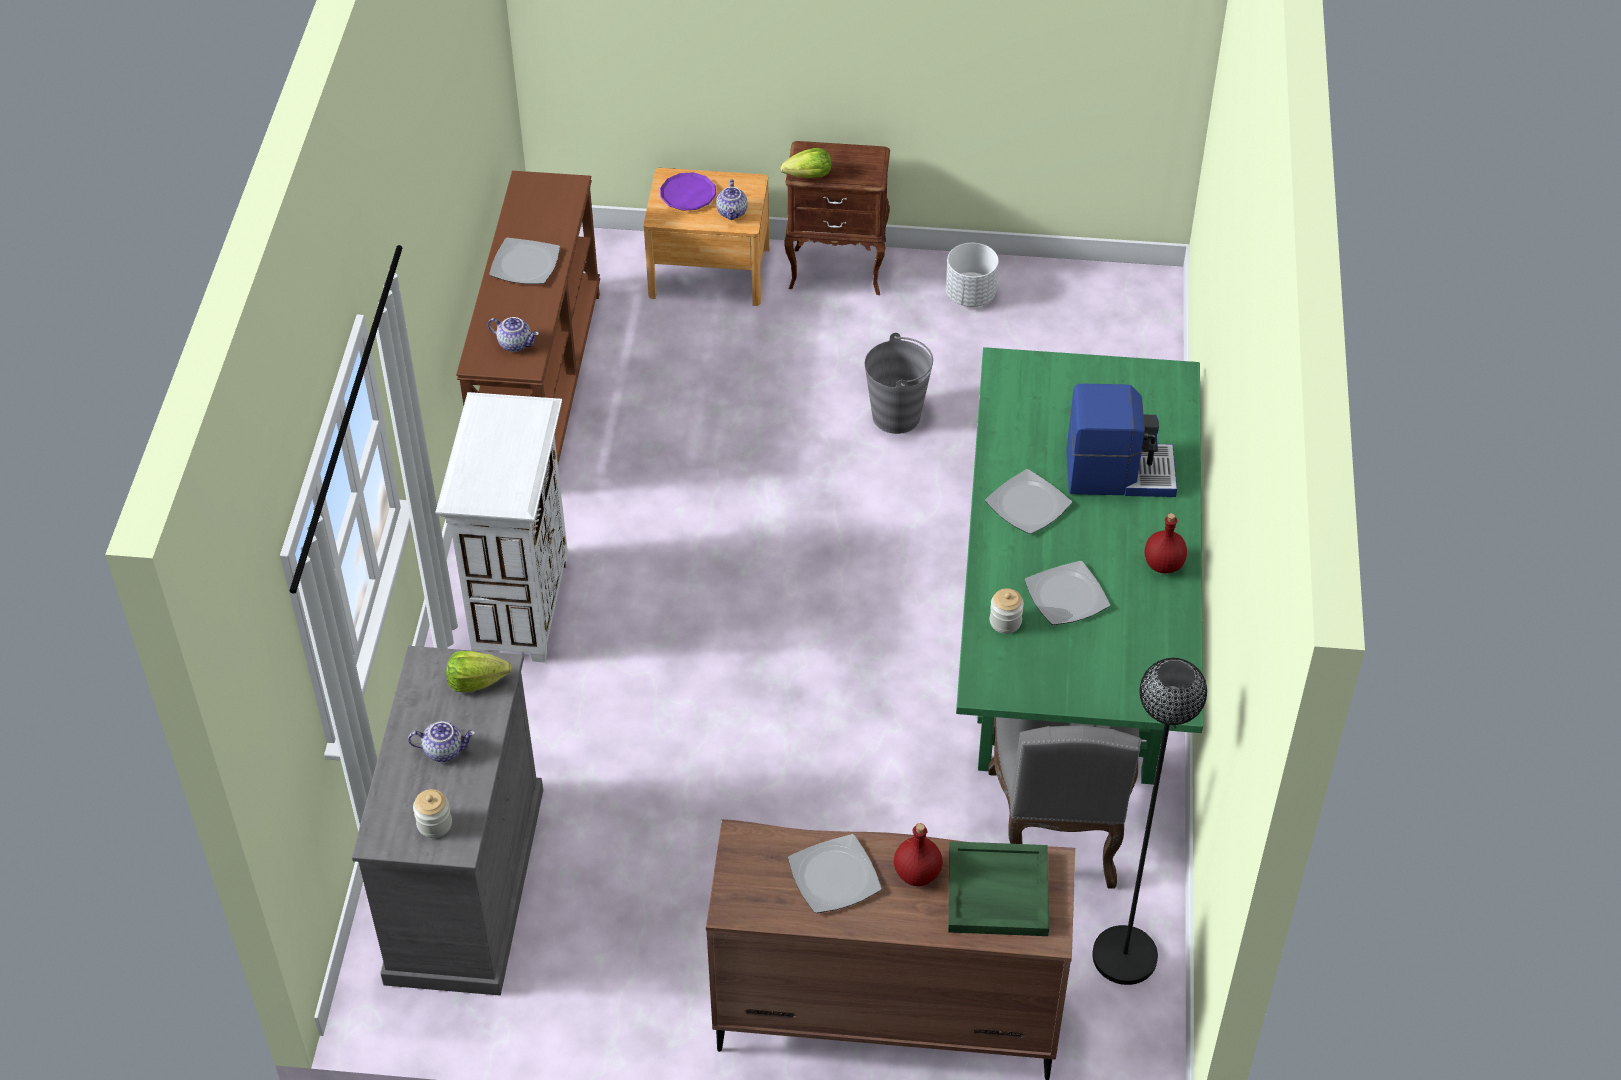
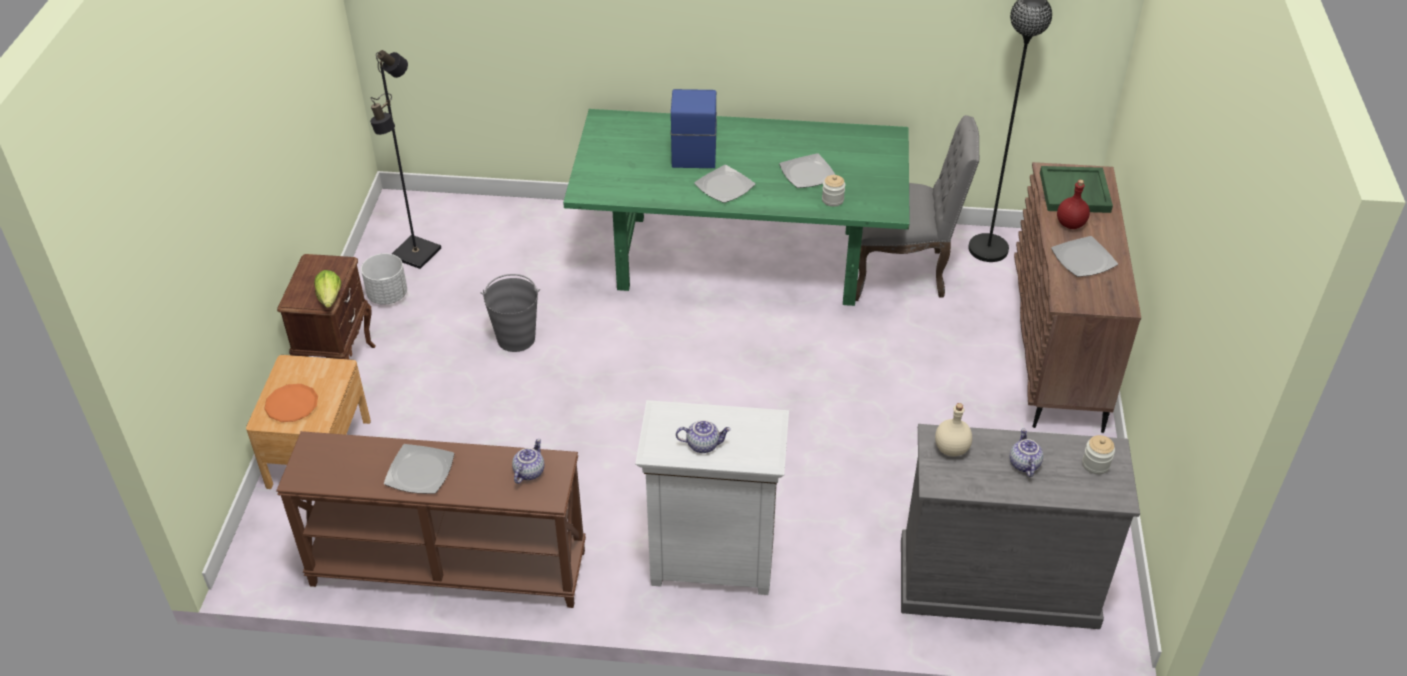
camera: 90 degrees left, 5 degrees down
(476, 681) = (951, 449): lettuce -> beige bottle
(688, 195) = (292, 406): purple plate -> orange plate
(733, 212) = (324, 376): teapot -> teapot (703, 444)
(1053, 311) = (415, 253): none -> black floor lamp
(1162, 564) = (776, 133): red bottle -> none

